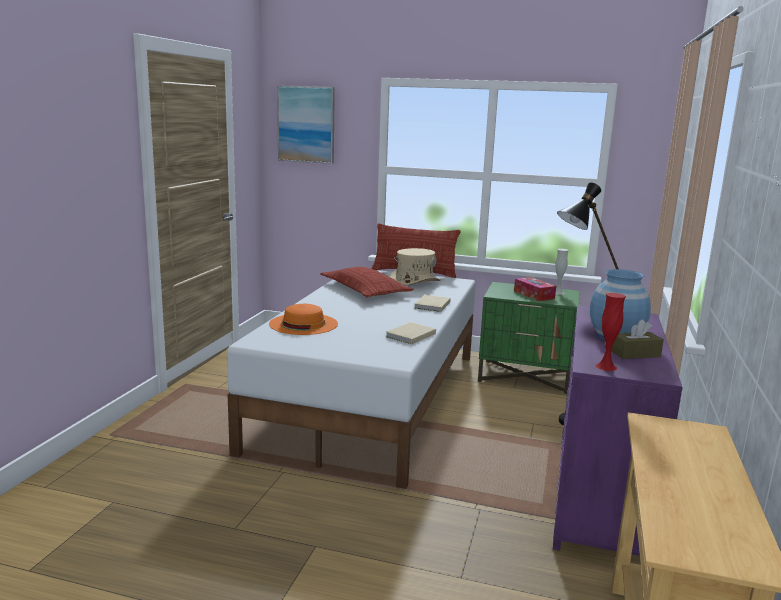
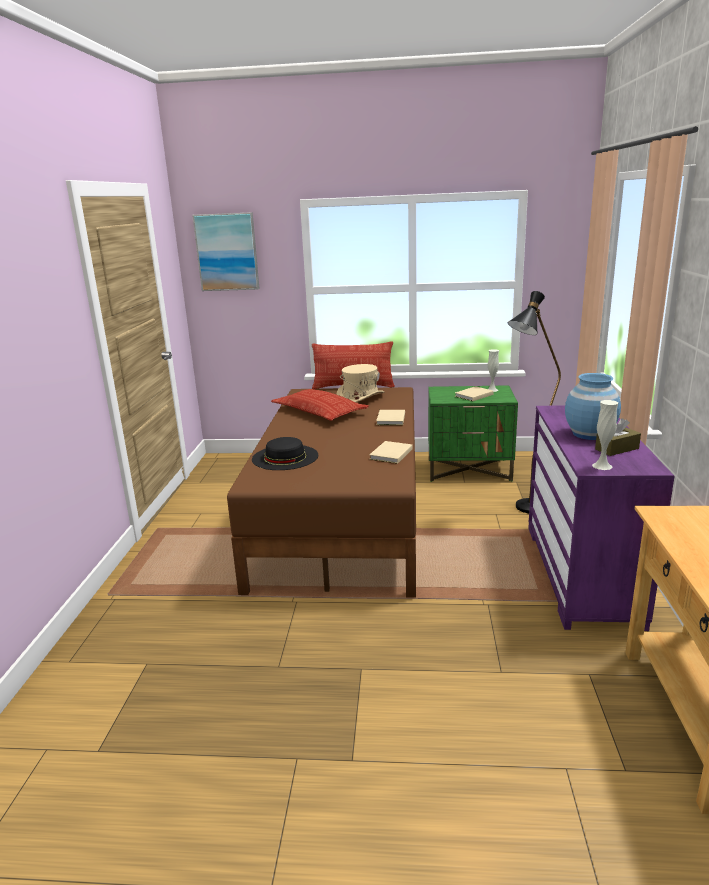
camera: 10 degrees left, 5 degrees up
(303, 324) = (285, 457): orange hat -> black hat
(372, 399) = (344, 514): white bed -> brown bed
(534, 295) = (473, 395): tissue box -> beige book
(606, 366) = (602, 466): red vase -> white vase

